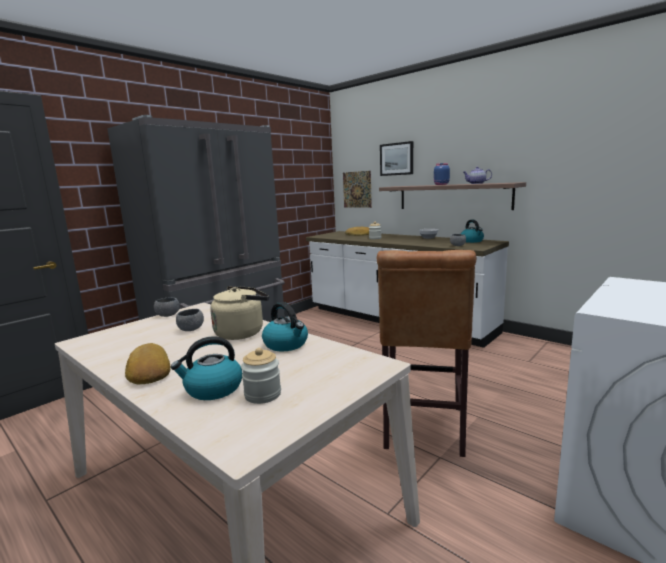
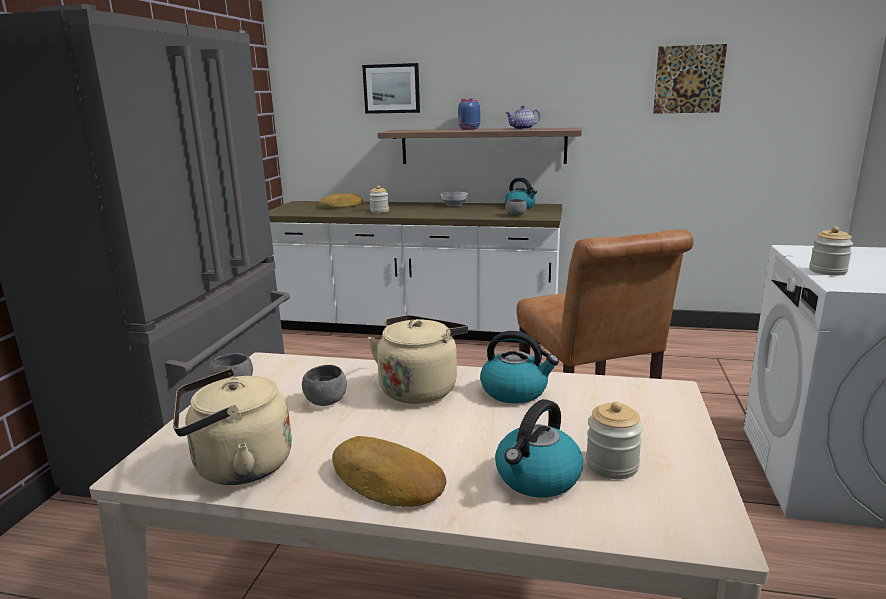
camera: 30 degrees left, 5 degrees up
(109, 348) = (237, 467): none -> beige kettle
(357, 189) = (322, 134): picture -> picture (689, 79)
(614, 299) = (827, 271): none -> jar

